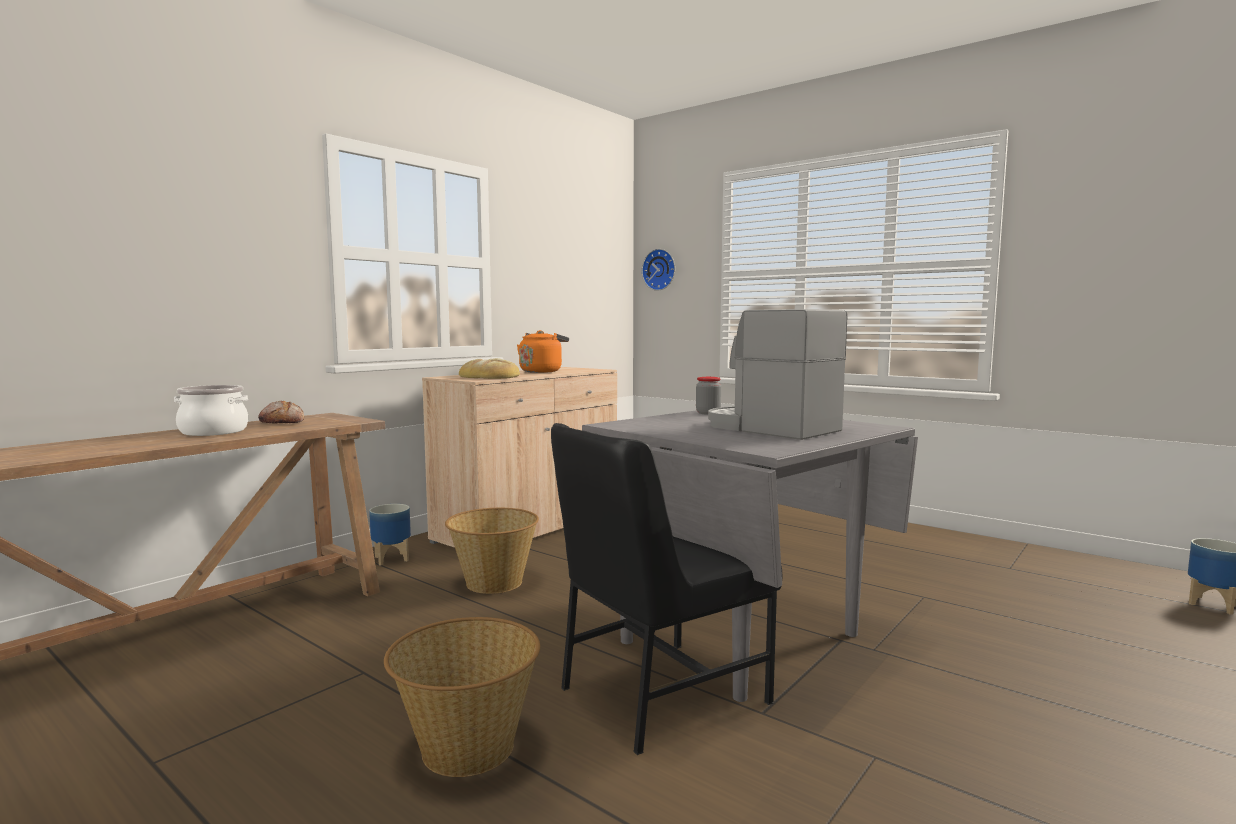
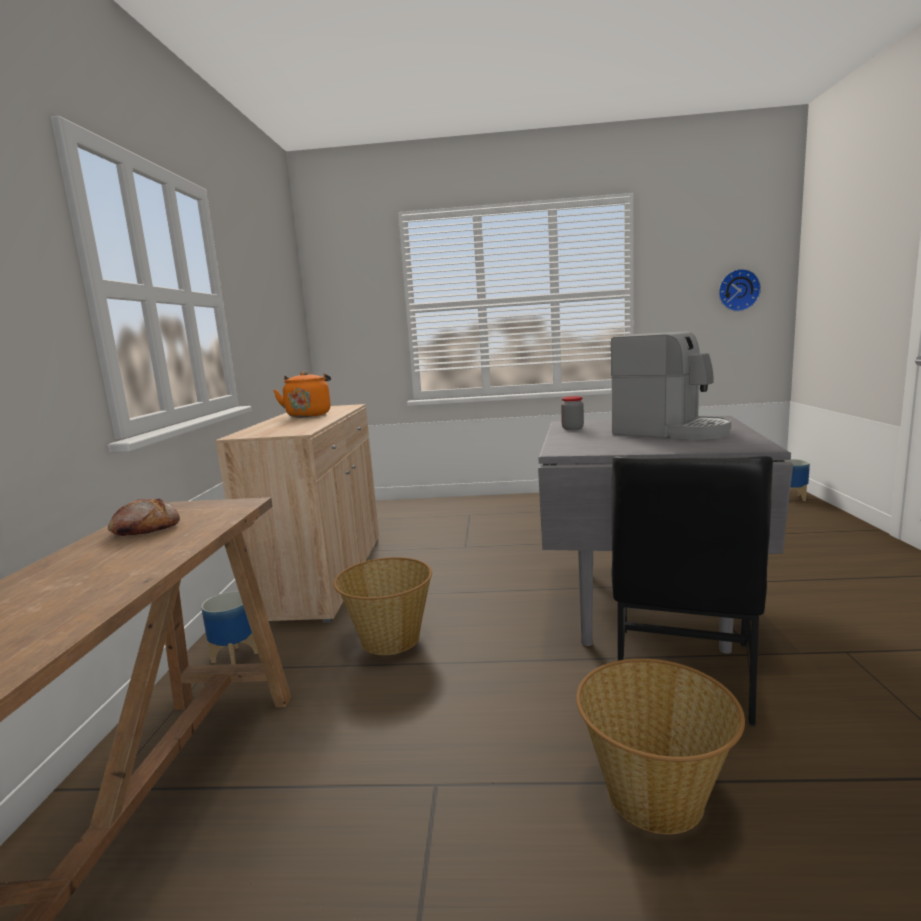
camera: 35 degrees left, 5 degrees up
(214, 431) = (91, 566): cooking pot -> none
(490, 376) = (290, 427): bread -> none
(660, 269) = (337, 304): wall clock -> wall clock (738, 290)
(769, 428) = (671, 432): coffee machine -> coffee machine turned 150 degrees counterclockwise

